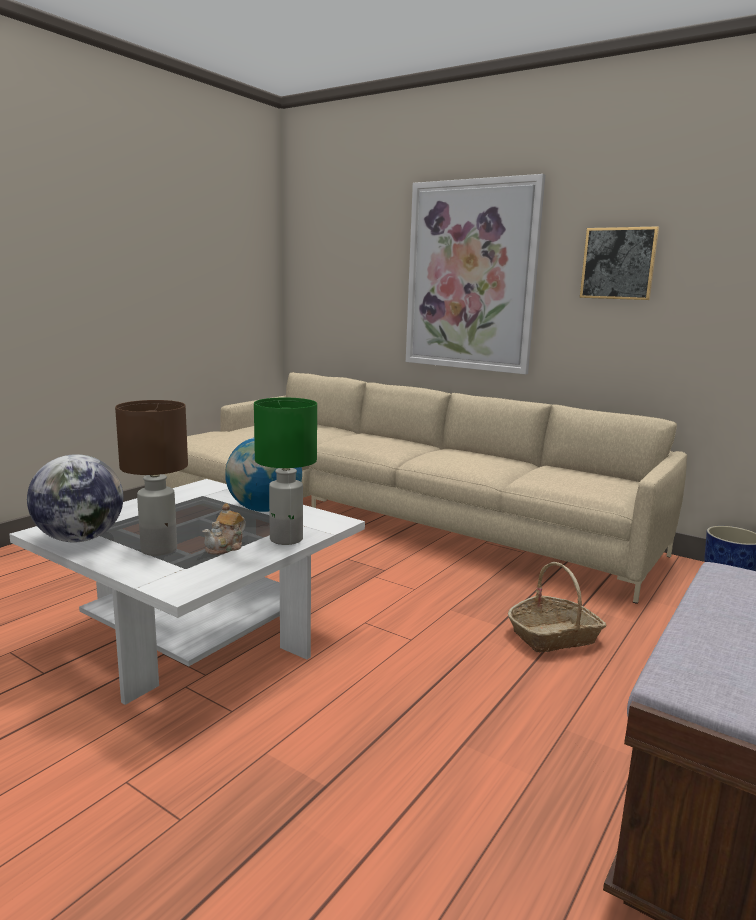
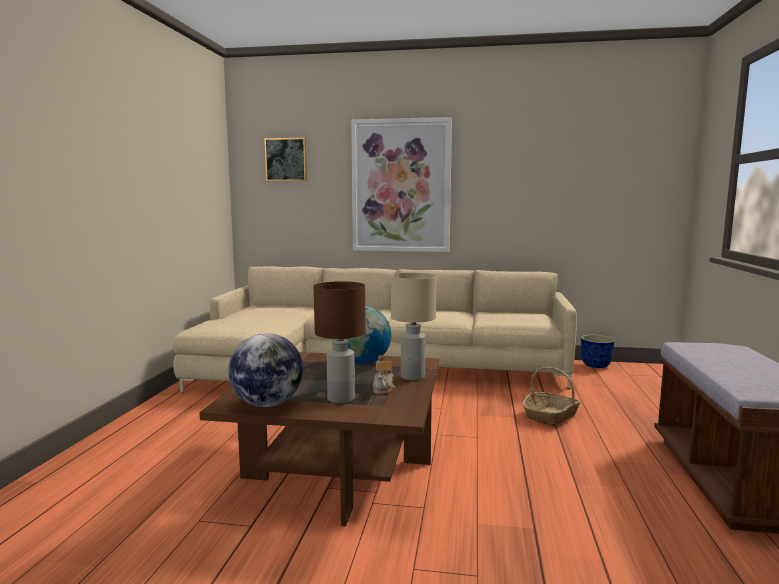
camera: 25 degrees left, 5 degrees down
(200, 636) = (338, 470): white coffee table -> brown coffee table
(287, 539) = (413, 377): green table lamp -> beige table lamp
(618, 263) = (505, 175): picture -> picture (286, 159)

